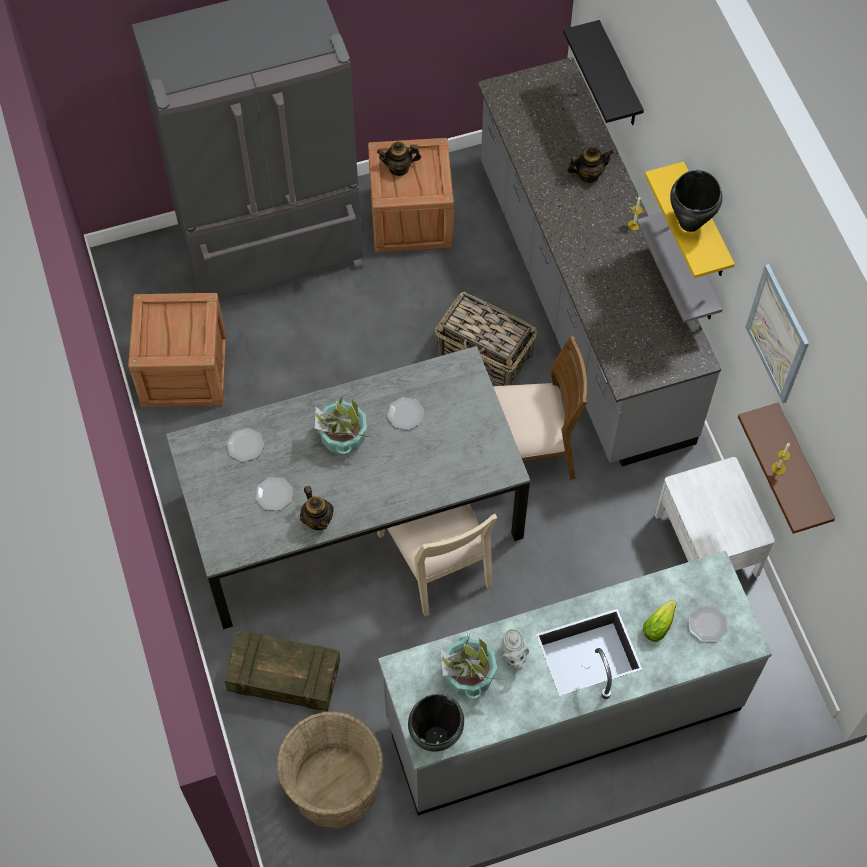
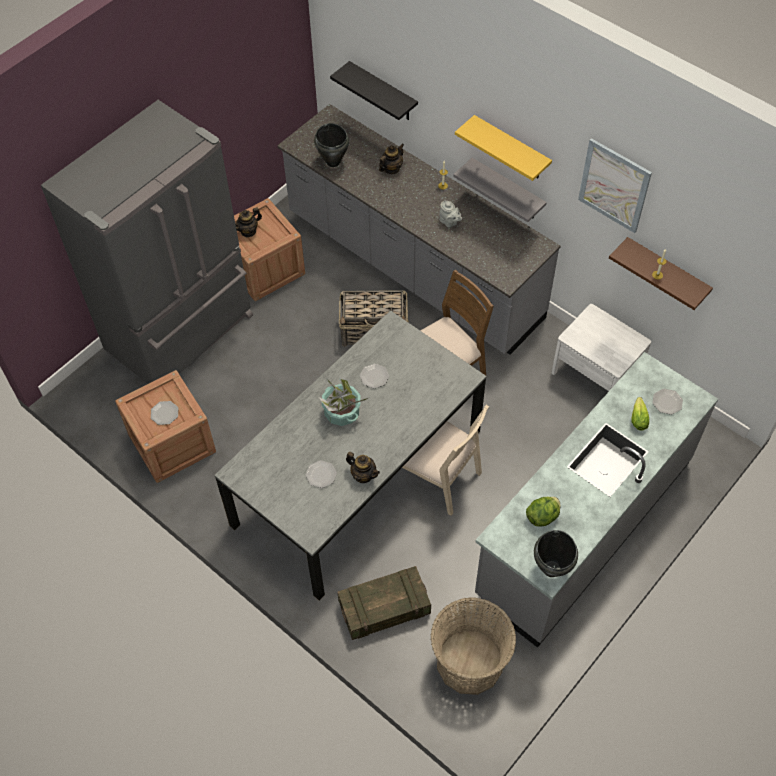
camera: 30 degrees left, 5 degrees down
(245, 446) = (277, 453): plate -> plate (164, 414)
(468, 674) = (543, 516): potted plant -> lettuce
(513, 656) = (562, 489): grey teapot -> grey teapot (449, 222)
(690, 223) = (506, 148): black cooking pot -> black cooking pot (333, 162)

